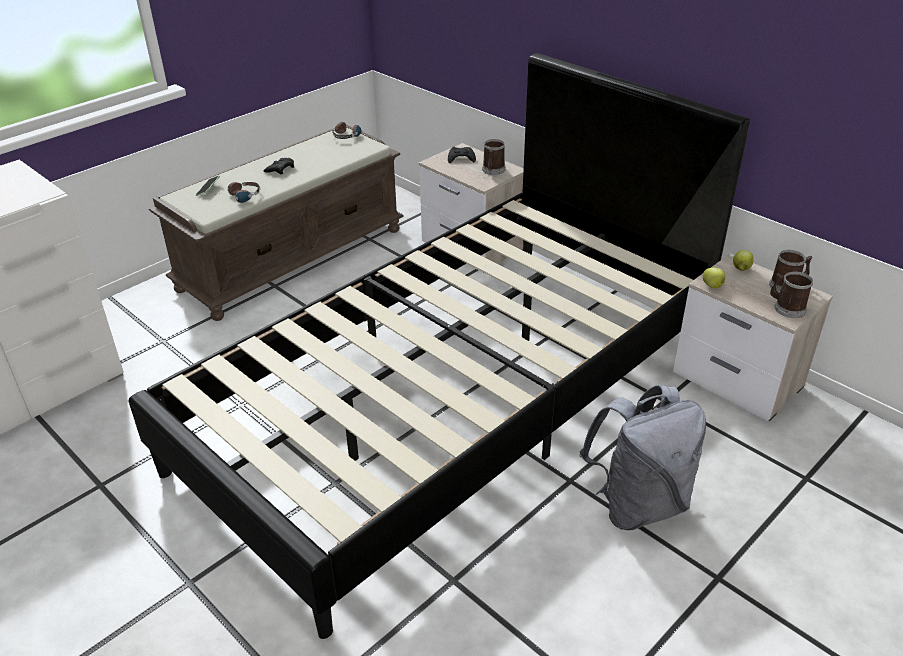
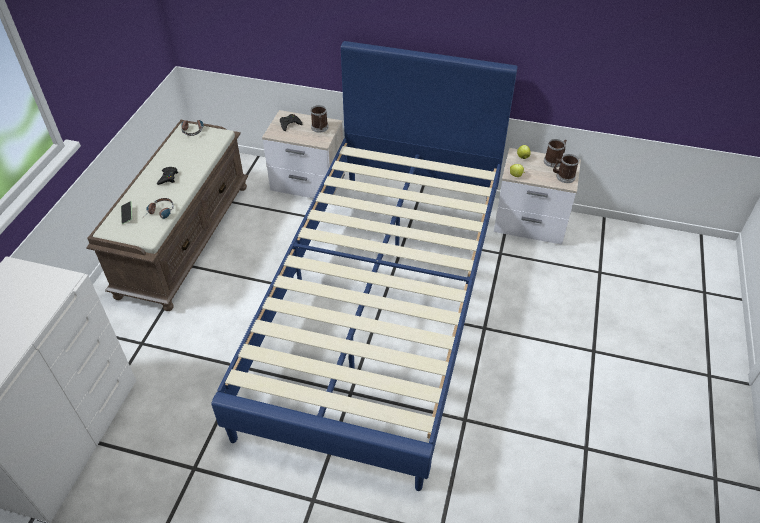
camera: 30 degrees left, 10 degrees up
(453, 400) = (380, 304): black bed -> blue bed
(638, 504) = (528, 326): grey backpack -> none

